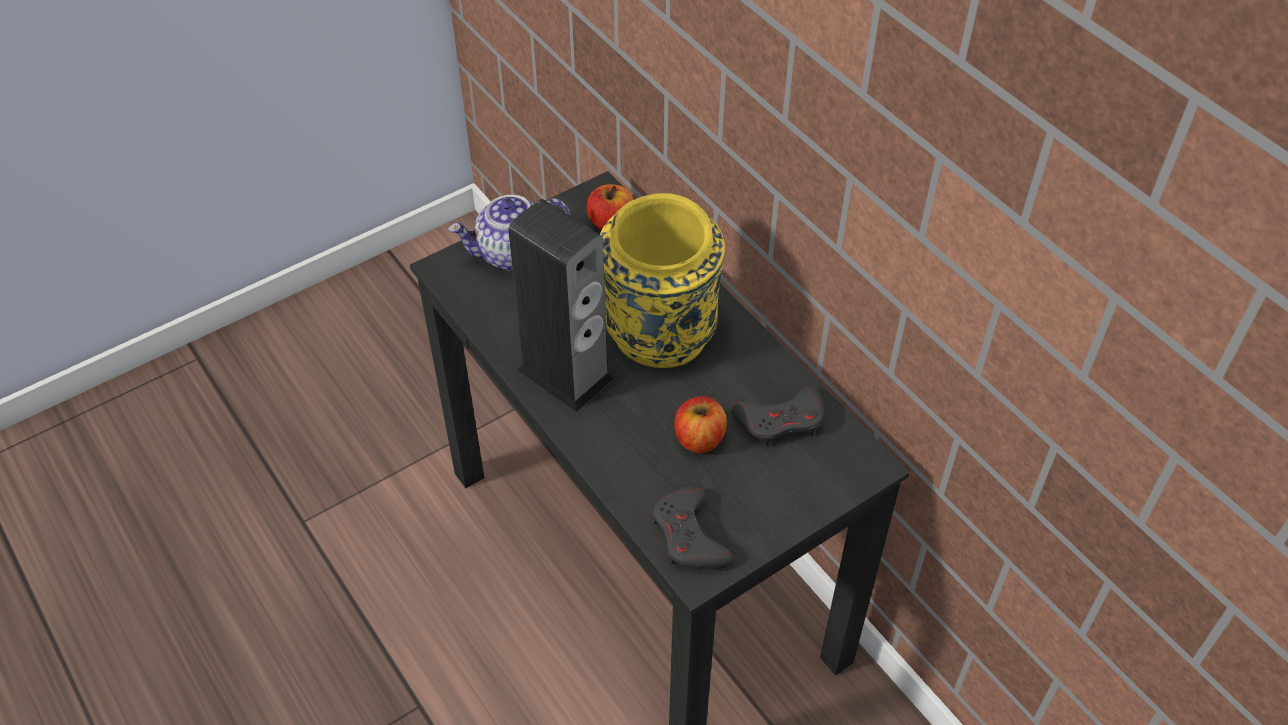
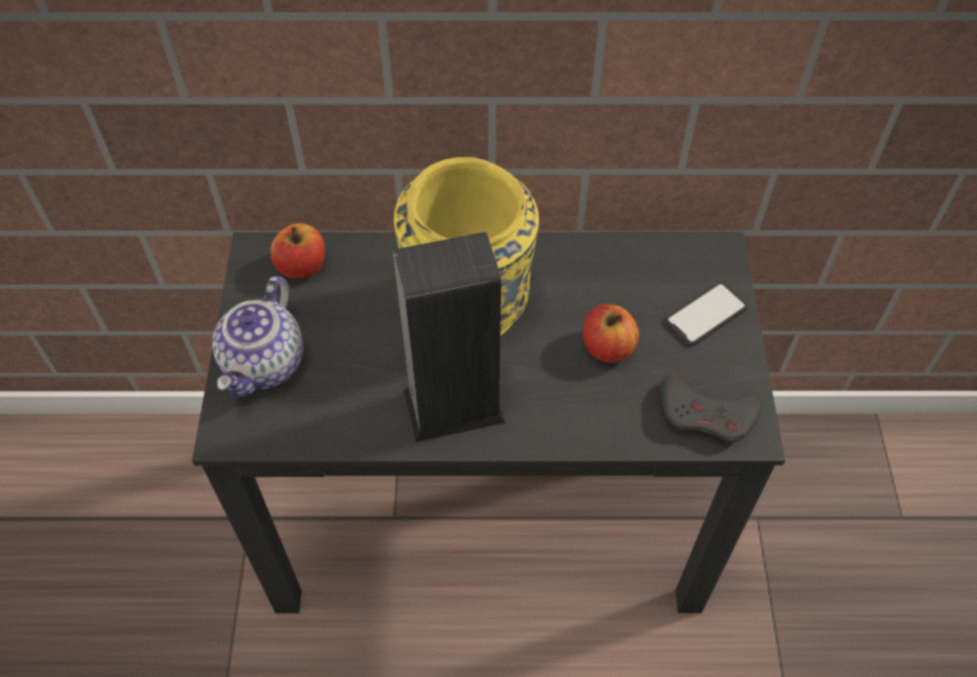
camera: 55 degrees left, 5 degrees up
(781, 421) = (631, 280): grey game controller -> none
(792, 487) = (706, 314): none -> phone

